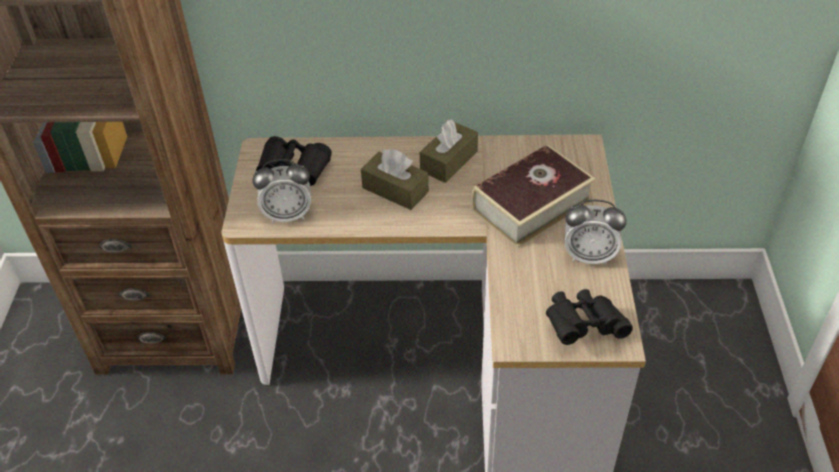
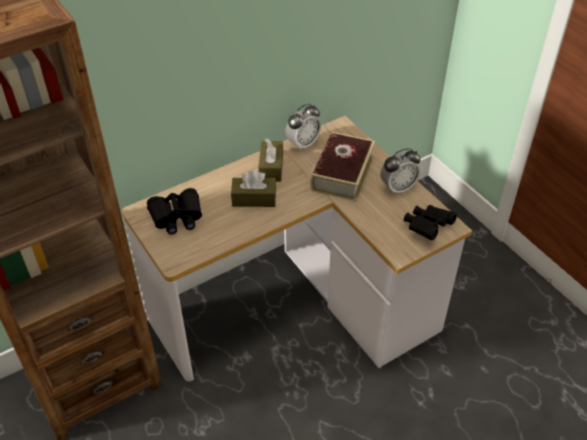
camera: 35 degrees left, 0 degrees up
(288, 215) = (199, 244): alarm clock -> alarm clock (303, 143)

